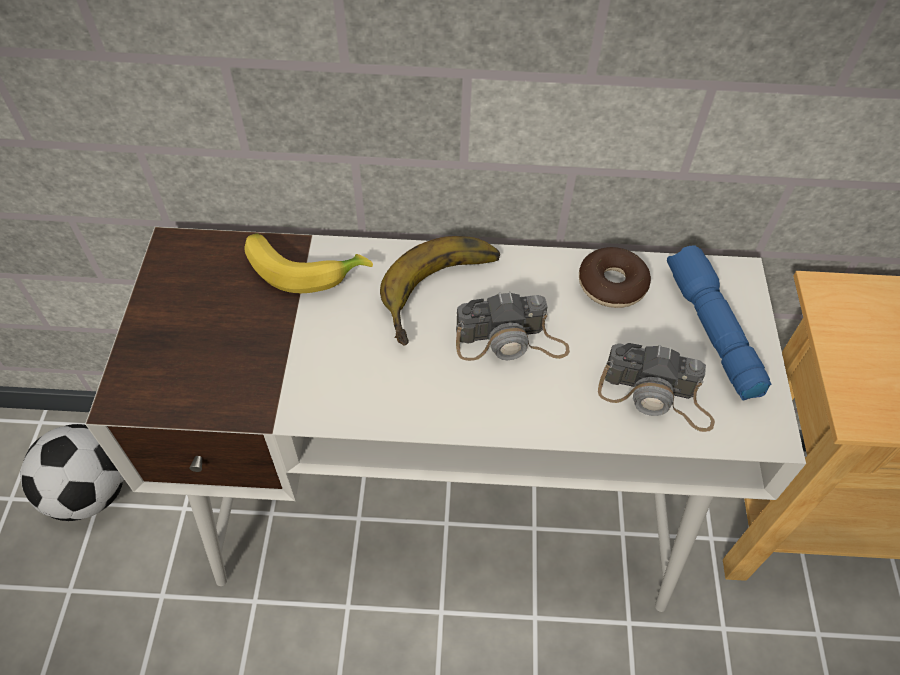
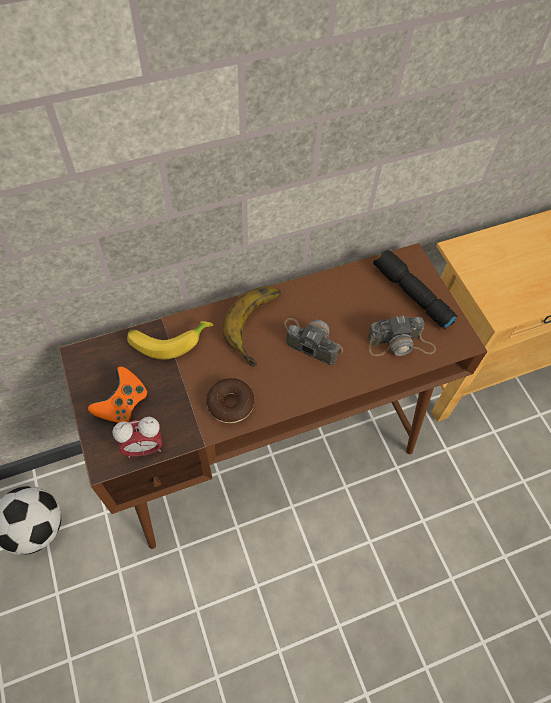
camera: 25 degrees left, 5 degrees up
(185, 400) = (143, 447): none -> alarm clock
(192, 330) = (122, 404): none -> orange game controller
(447, 519) = (270, 451): white desk -> brown desk
(511, 341) = (310, 341): camera -> camera turned 120 degrees counterclockwise
(612, 285) = (348, 287): donut -> donut (230, 404)
(710, 329) = (411, 294): blue flashlight -> black flashlight

